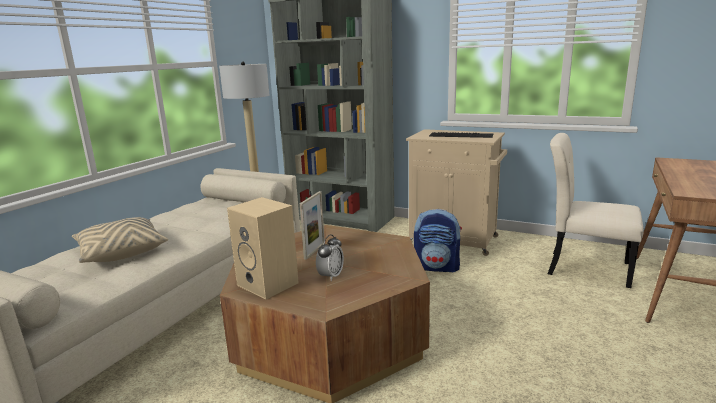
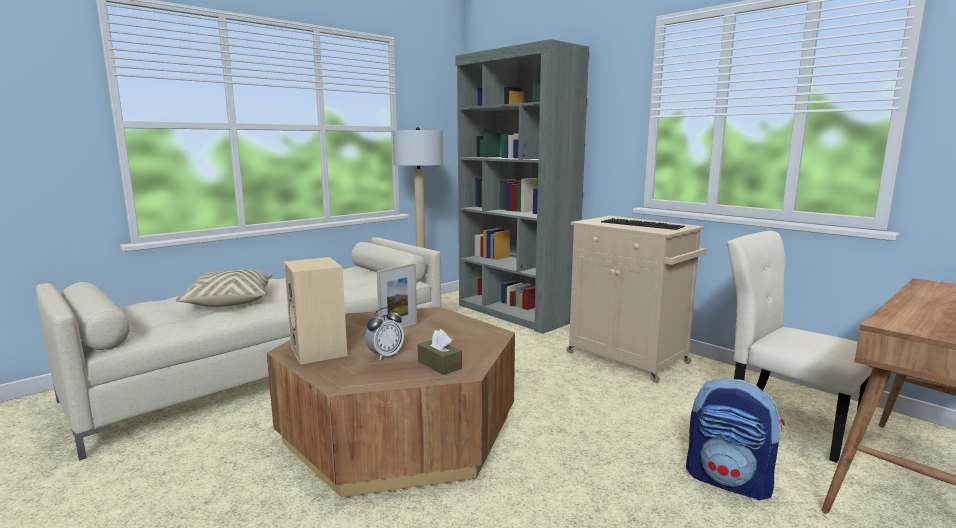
camera: 20 degrees right, 5 degrees down
(384, 275) = (439, 365): none -> brown tissue box
(437, 267) = (581, 384): backpack -> backpack (729, 481)

